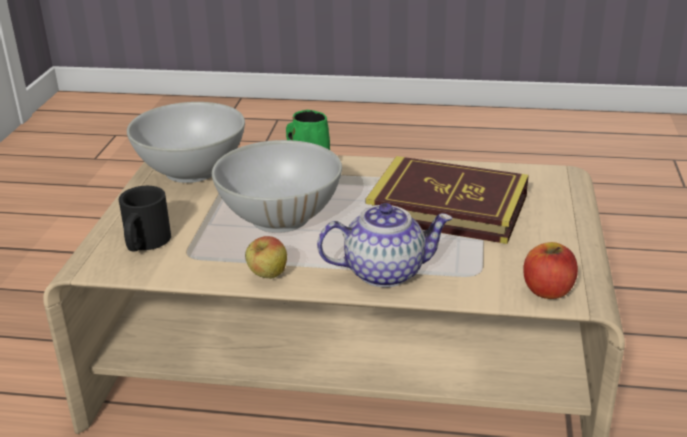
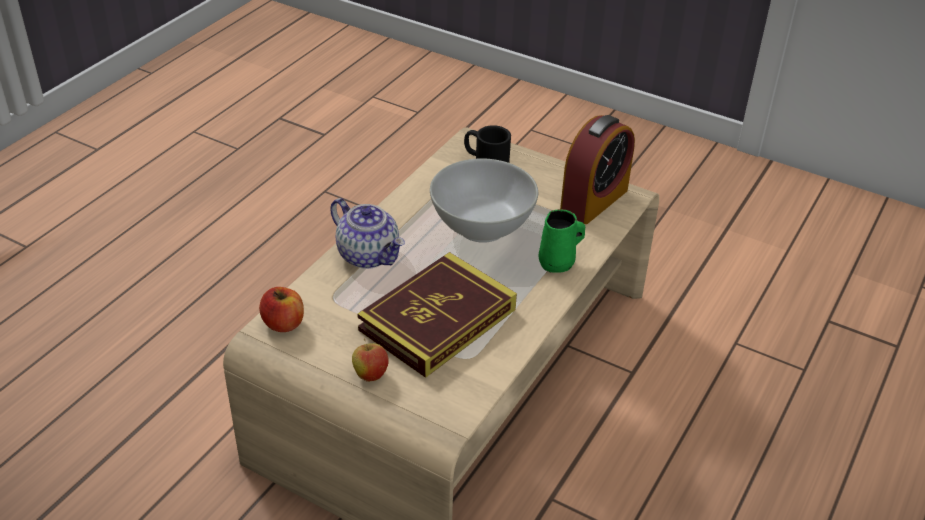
camera: 110 degrees right, 10 degrees up
(191, 171) = (594, 200): white bowl -> alarm clock
(267, 276) = (404, 203): apple -> apple (370, 374)
(385, 271) = (369, 255): teapot -> teapot turned 60 degrees counterclockwise

